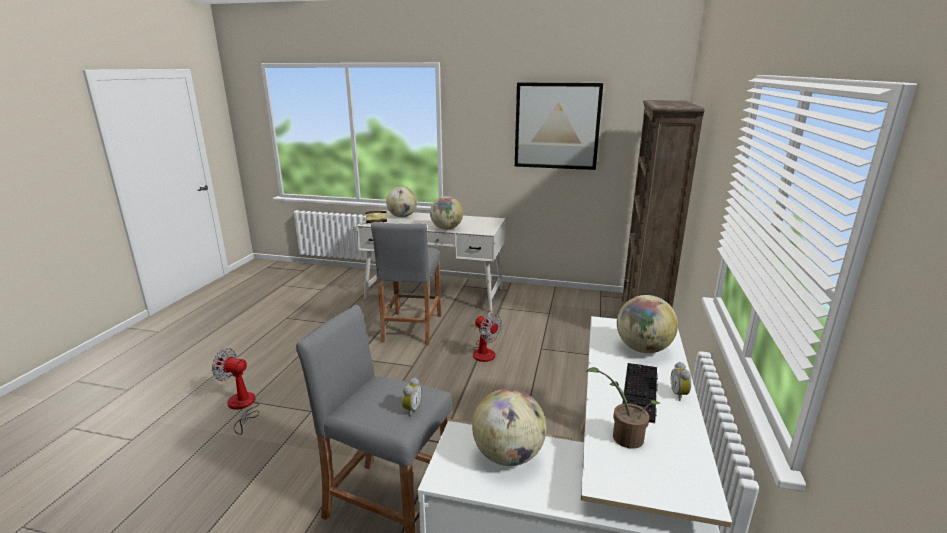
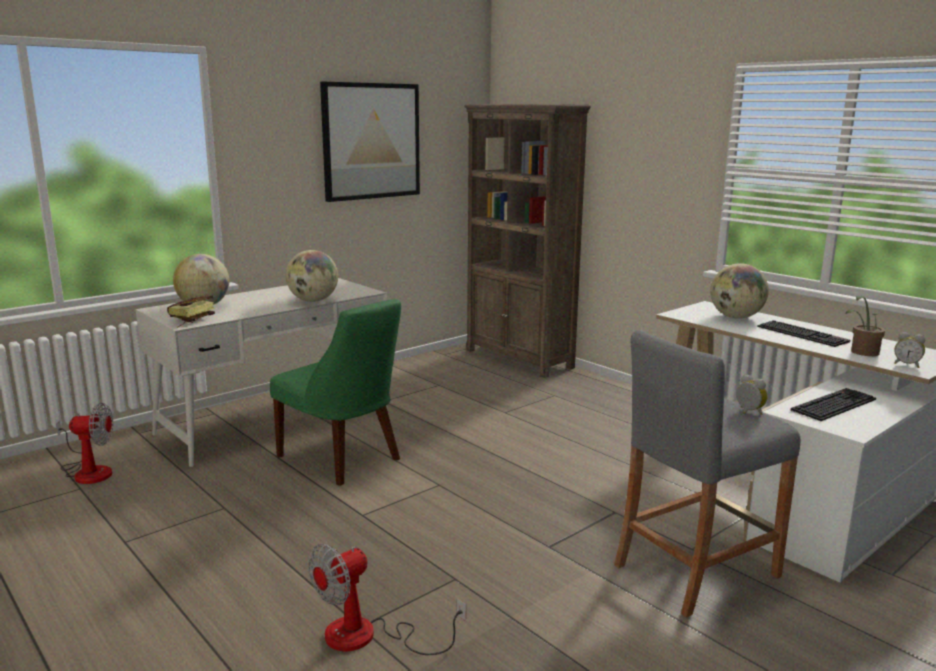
camera: 55 degrees left, 5 degrees down
(411, 328) = (342, 459): grey stool -> green chair
(485, 351) = (468, 437): fan -> fan (88, 471)
(508, 455) = (833, 404): globe -> keyboard
(680, 395) = (815, 327): alarm clock -> alarm clock (907, 365)

